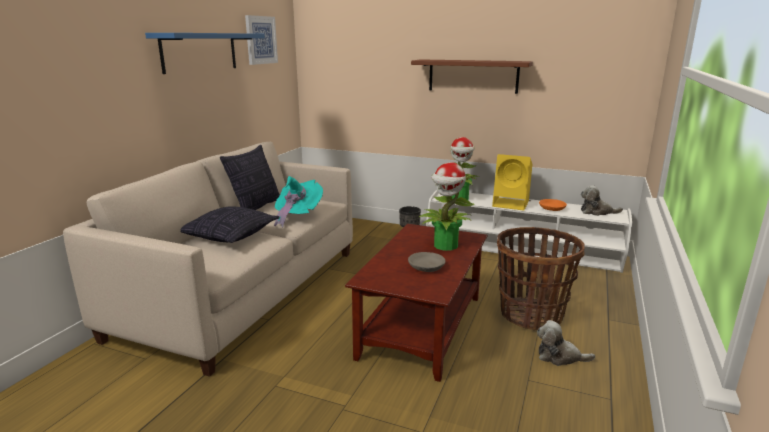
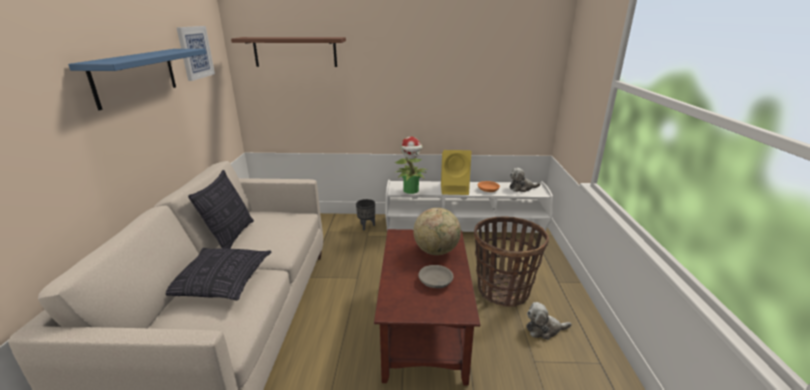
camera: 20 degrees left, 5 degrees up
(297, 216) = (280, 240): turquoise hat -> none
(445, 246) = (436, 251): potted plant -> globe
(473, 76) = (411, 80): brown shelf -> brown shelf (295, 52)

